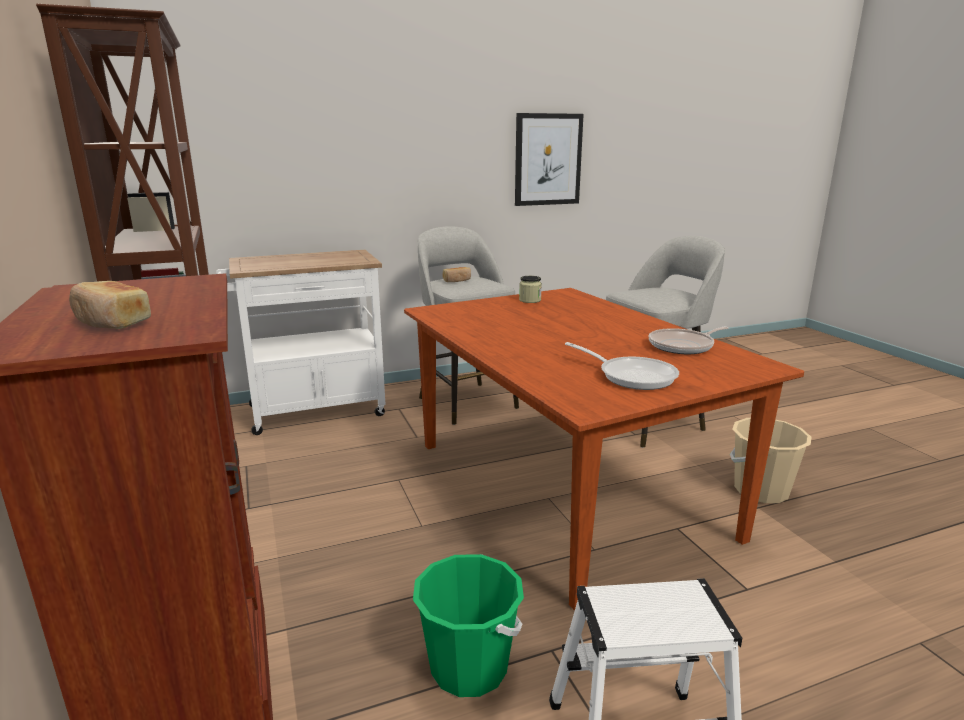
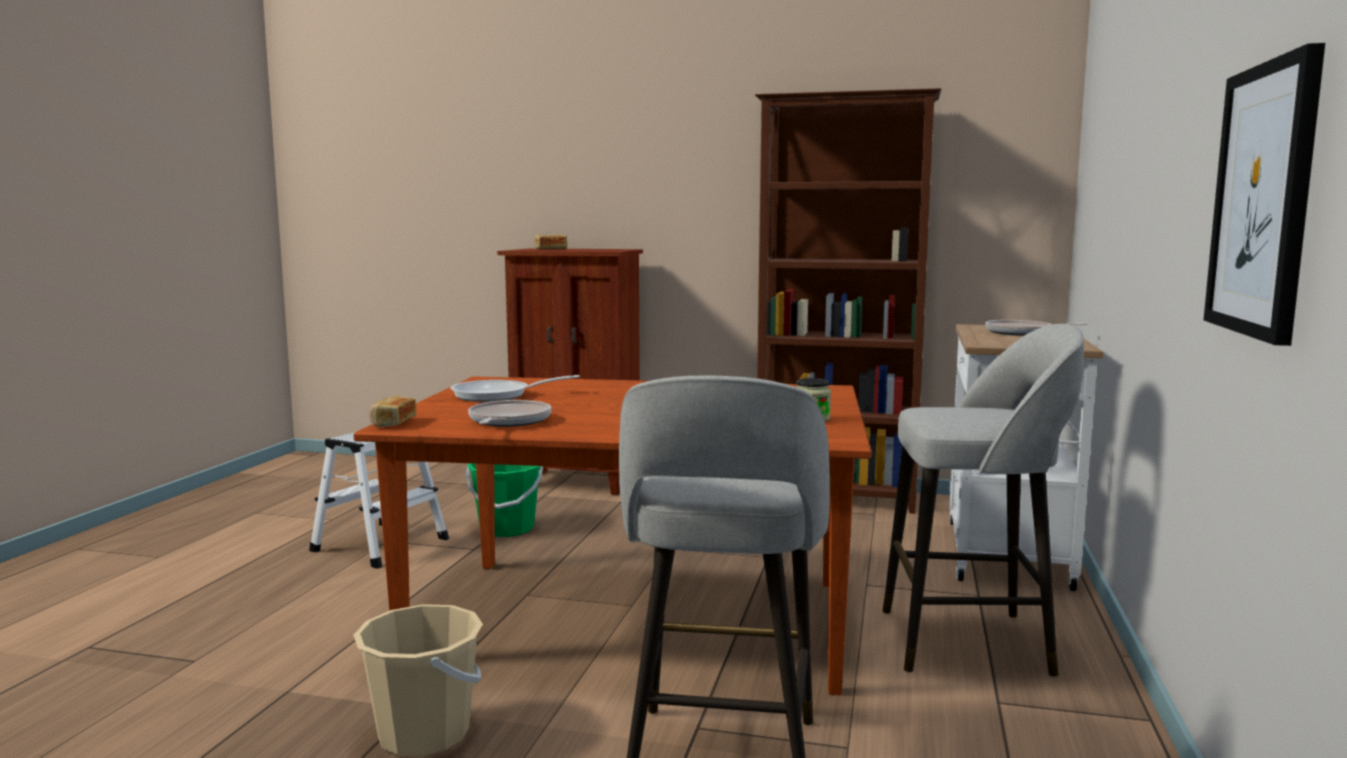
camera: 125 degrees right, 10 degrees down
(286, 260) = (1022, 333): none -> frying pan
(457, 280) = (990, 411): bread -> bread (392, 423)

